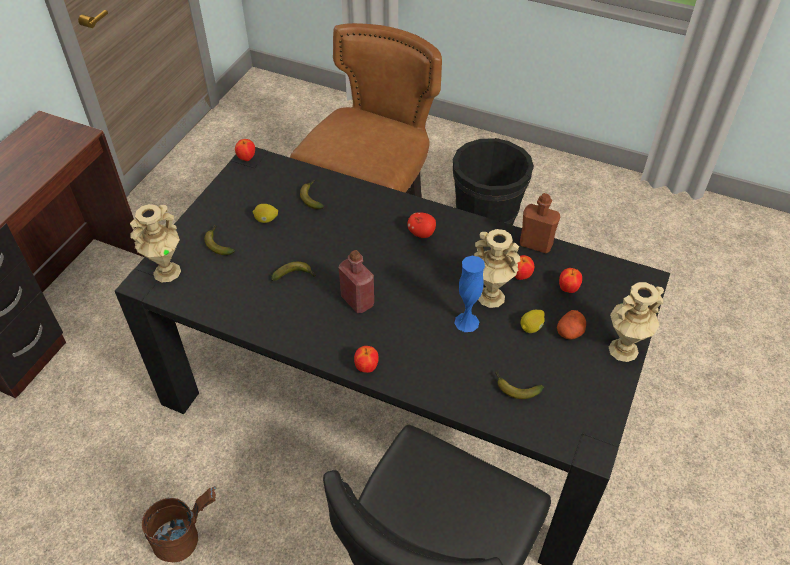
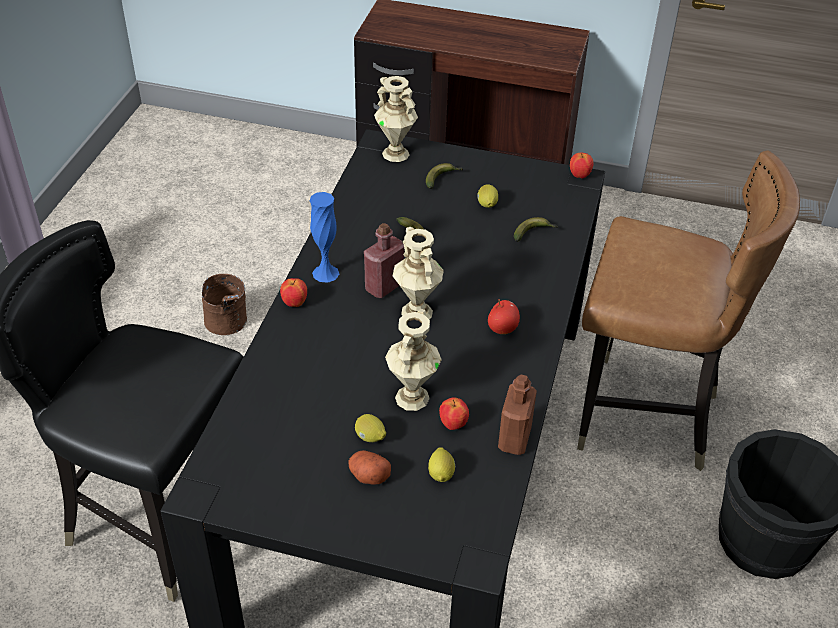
camera: 80 degrees right, 5 degrees down
(466, 322) = (368, 378): blue vase -> blue vase (325, 273)
(514, 388) = (278, 424): banana -> none
(568, 289) = (441, 473): apple -> lemon
(623, 350) = (346, 531): beige vase -> beige vase (416, 312)

